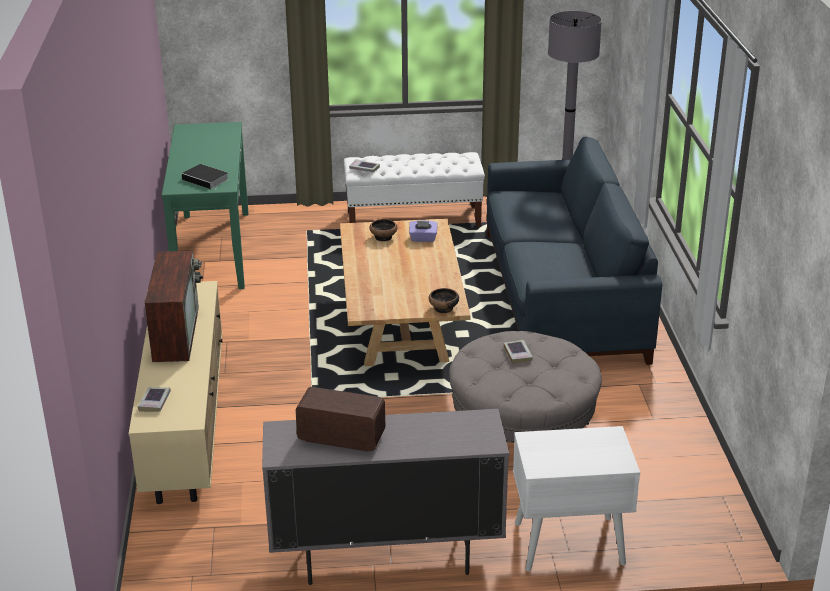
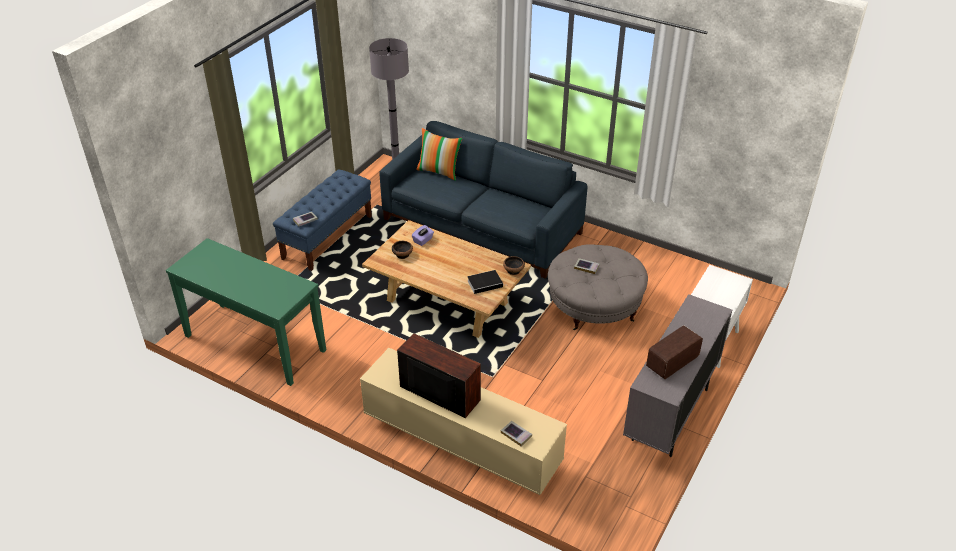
camera: 55 degrees left, 10 degrees up
(207, 179) = (282, 290): book -> book (485, 283)
(414, 219) = (327, 237): white bench -> blue bench
(560, 202) = (439, 171): none -> pillow

